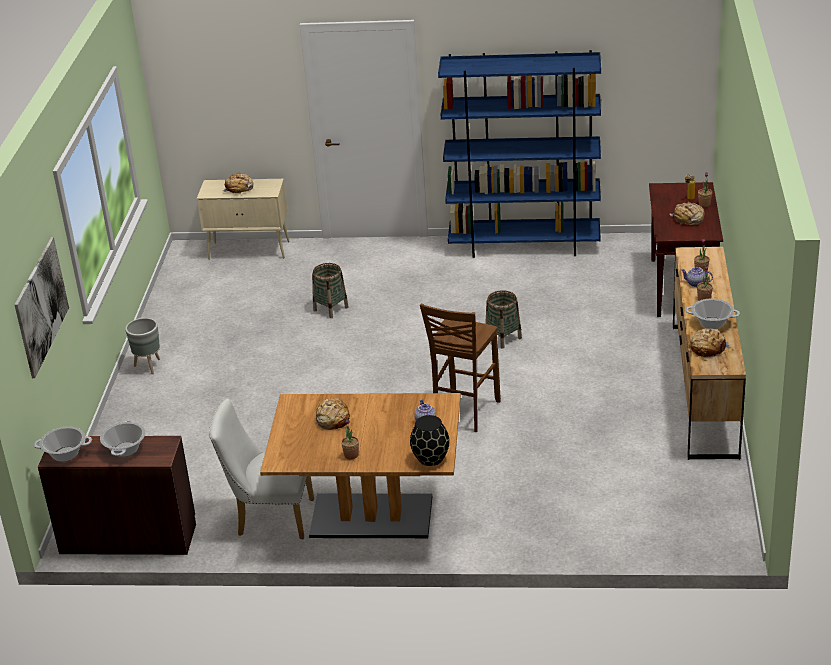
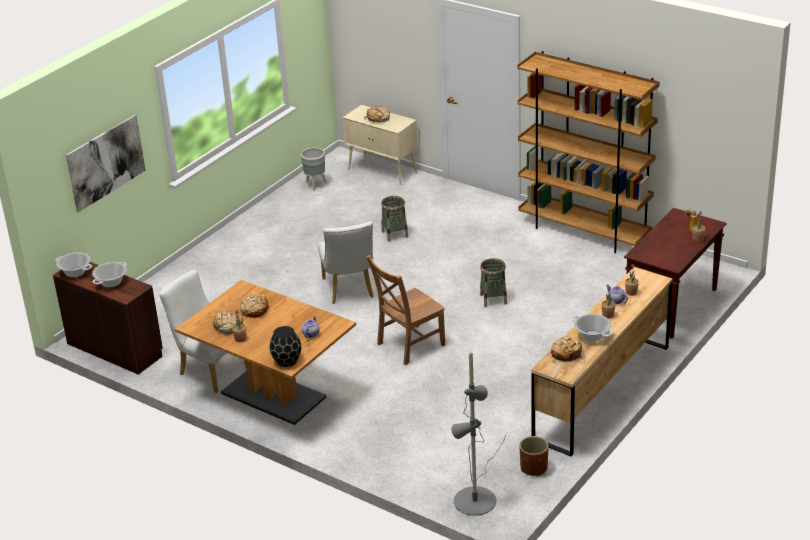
camera: 30 degrees right, 0 degrees up
(148, 366) = (236, 235): grey planter -> grey planter (315, 185)
(341, 380) = (349, 290): none -> white chair
(464, 413) = (408, 345): brown stool -> brown chair
(525, 246) = (584, 232): blue bookcase -> brown bookcase
(688, 219) = (670, 247): bread -> bread (227, 326)
(691, 531) = (477, 494): none -> grey floor lamp
(717, 484) = (533, 468): none -> brown planter

